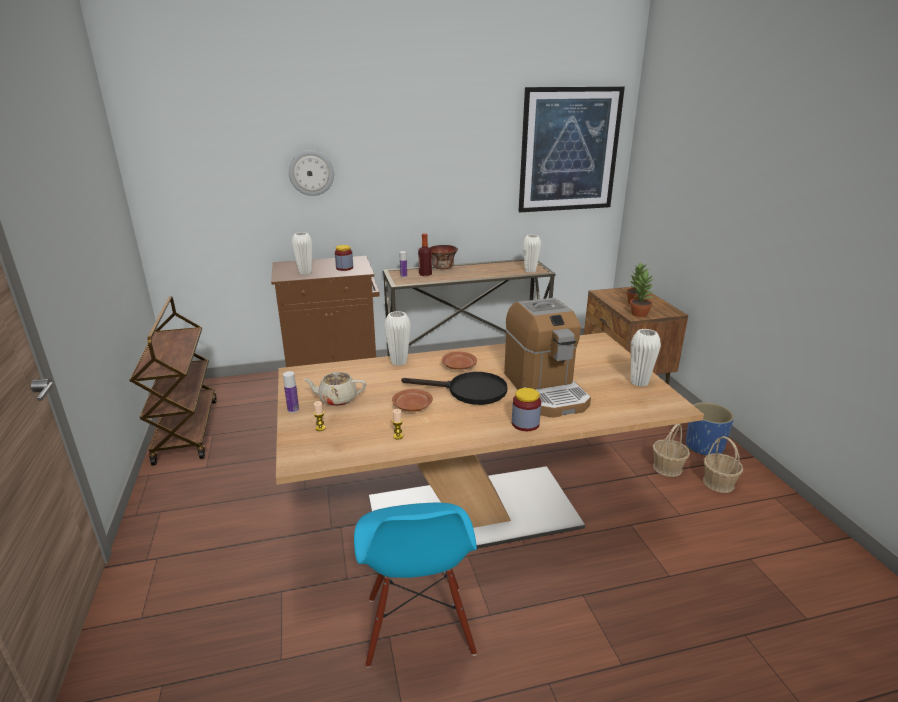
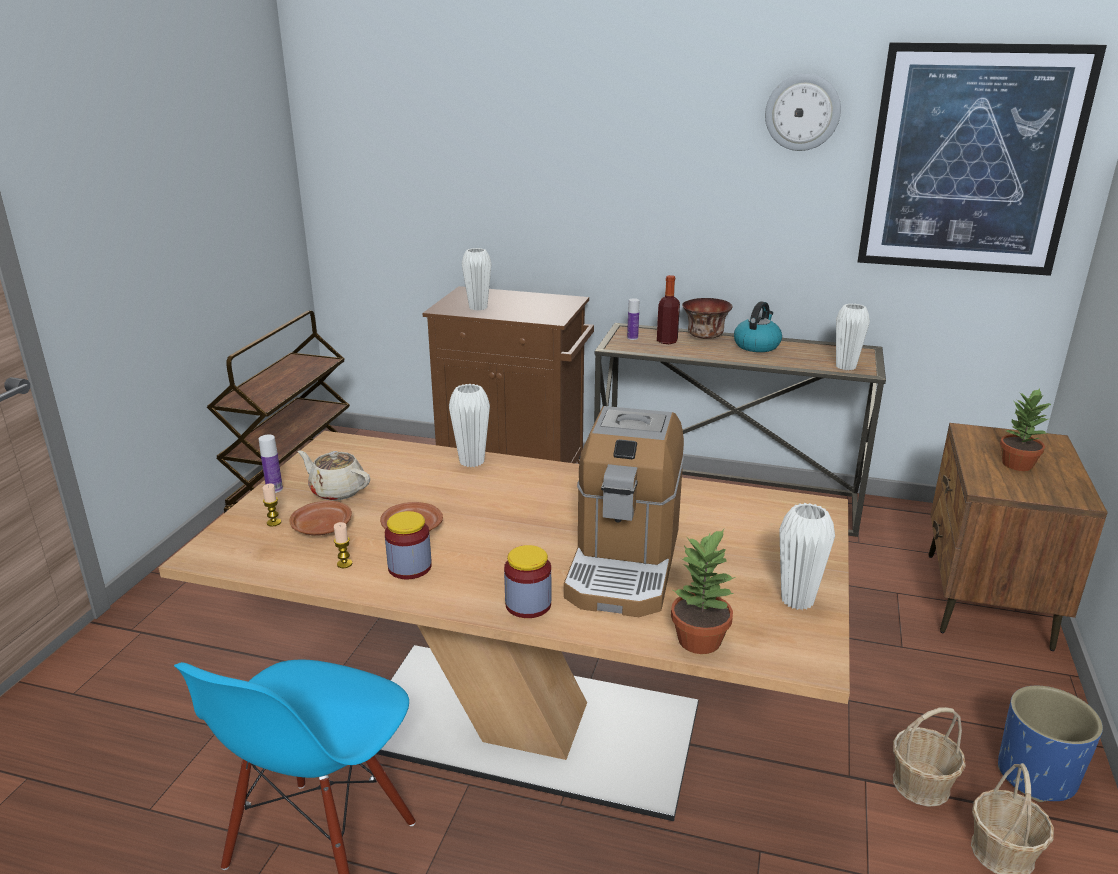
camera: 30 degrees right, 0 degrees up
(311, 173) = (523, 163): wall clock -> wall clock (802, 112)
(344, 268) = (535, 310): jar -> jar (410, 567)
(458, 366) = (543, 489): brown plate -> brown plate (322, 527)
(468, 391) = (510, 531): black frying pan -> none
(475, 268) = (756, 345): none -> kettle
(639, 314) = (1001, 486): potted plant -> potted plant (700, 640)

